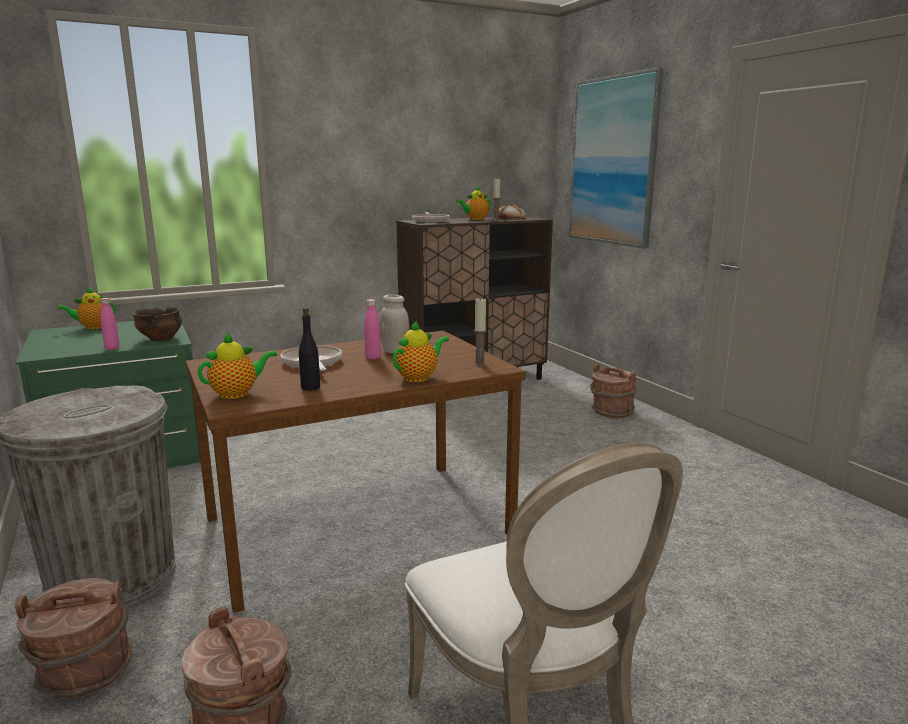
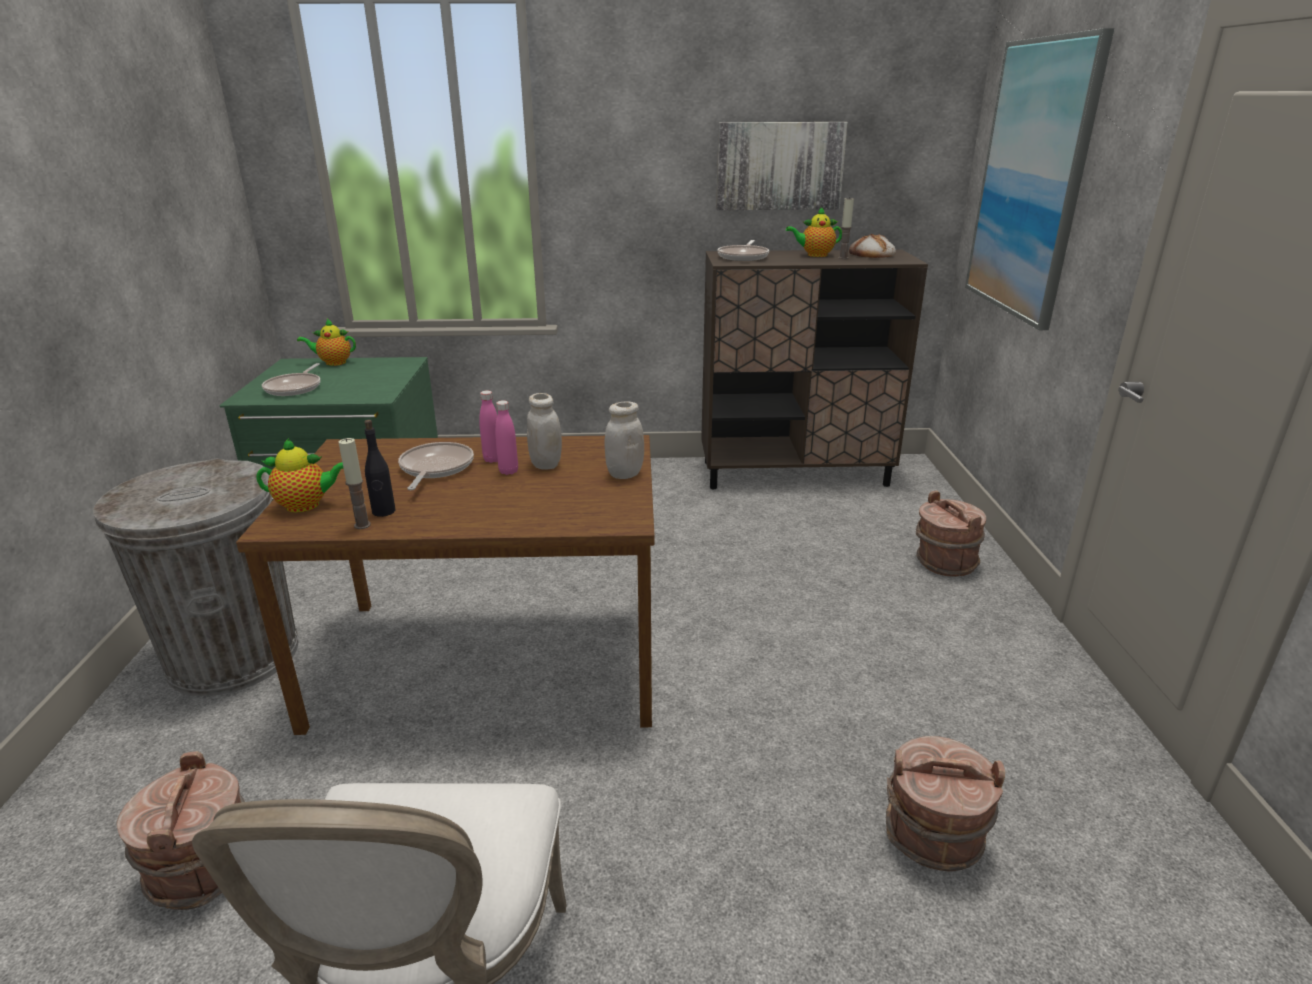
camera: 25 degrees right, 10 degrees up
(80, 344) = (295, 388): none -> frying pan
(84, 672) = (135, 759): brown bucket -> brown bucket (933, 838)
(112, 348) = (314, 399): pink bottle -> pink bottle (493, 459)
(161, 339) = (371, 391): bowl -> none
(419, 377) = (513, 519): teapot -> none
(440, 160) = (779, 166): none -> picture
(459, 348) = (624, 474): none -> white jar
(479, 364) = (612, 510): candle -> candle (362, 525)

